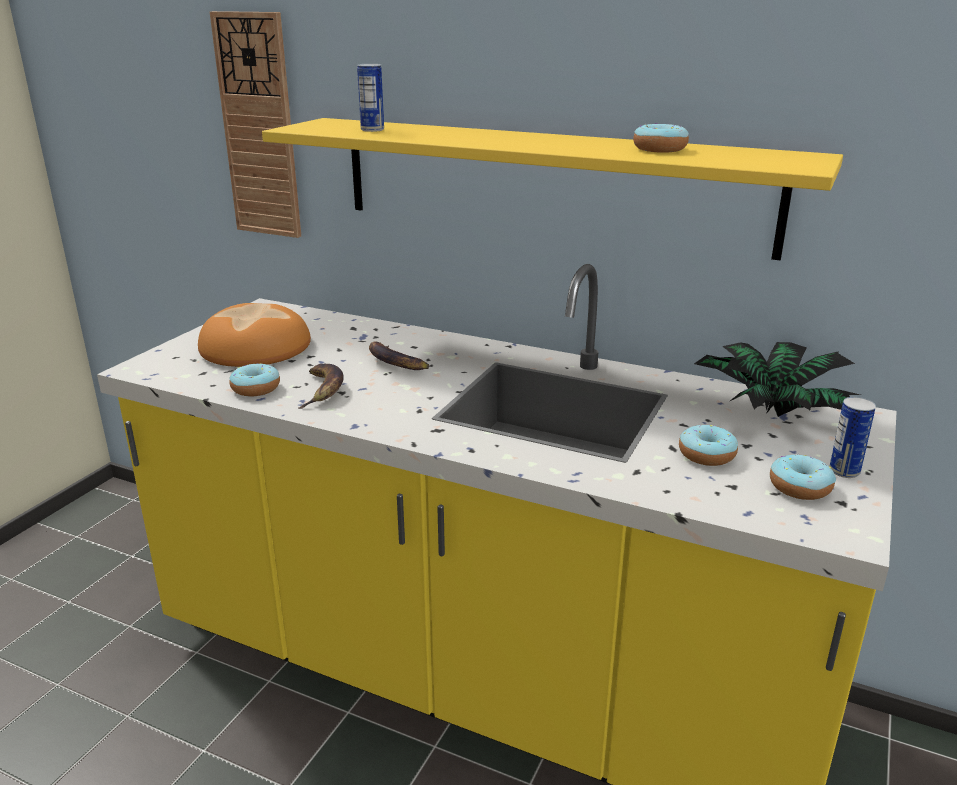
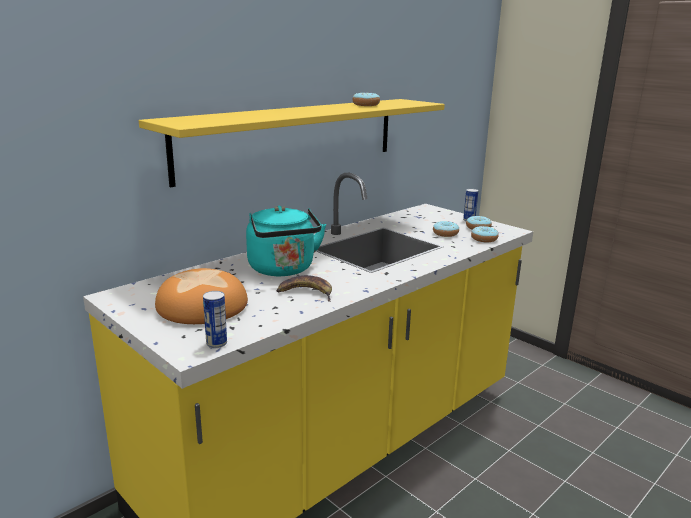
camera: 70 degrees left, 5 degrees down
(256, 388) = (283, 311): donut -> donut (484, 239)
(259, 128) = (71, 138): wall clock -> none
(372, 130) = (227, 118): can -> can (216, 343)
(395, 362) = (283, 270): banana -> turquoise kettle
(769, 410) = (412, 217): potted plant -> none

